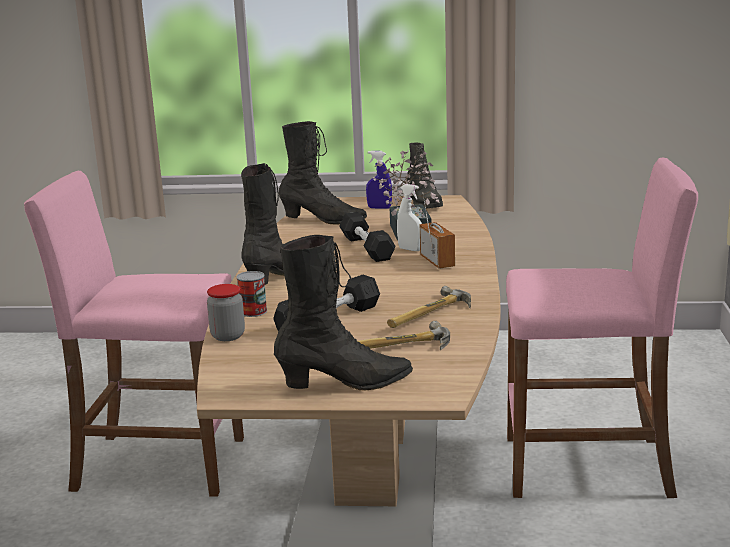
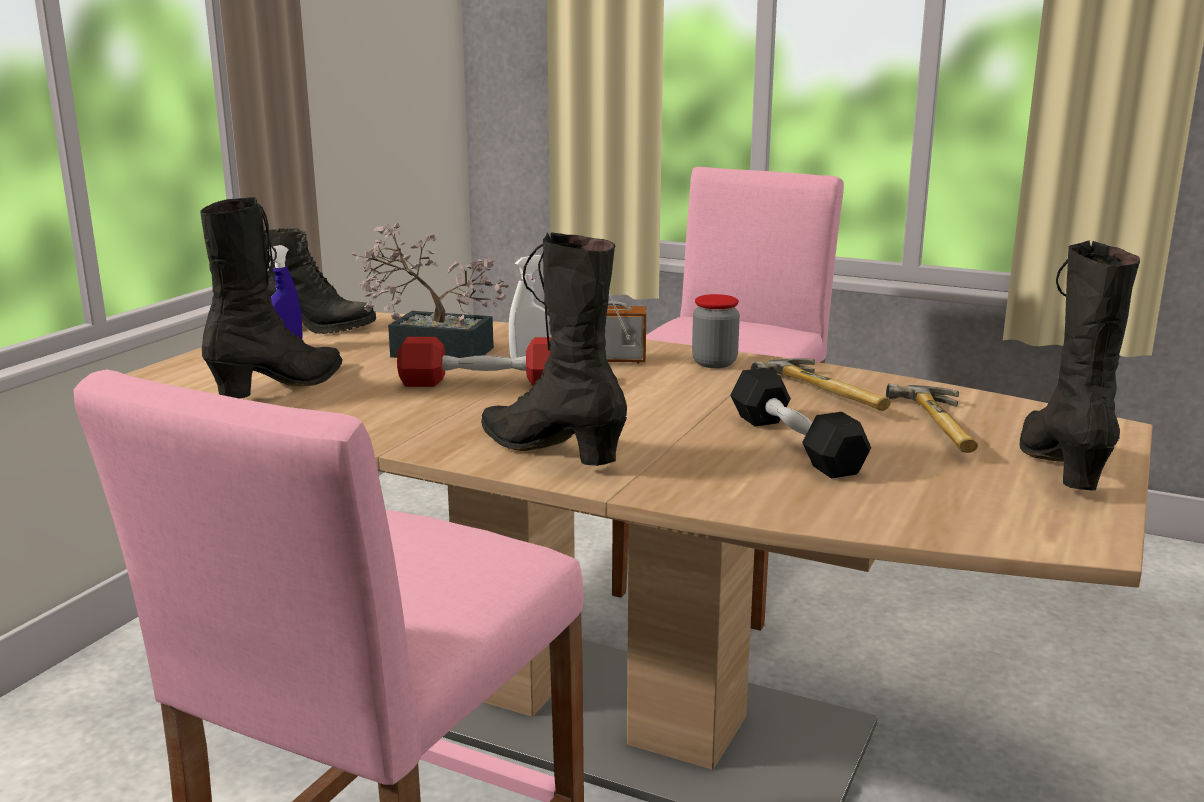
camera: 70 degrees left, 0 degrees up
(228, 336) = (821, 516): jar -> jar (714, 363)
(253, 311) = (713, 486): can -> none
(367, 248) = (485, 383): black dumbbell -> red dumbbell

